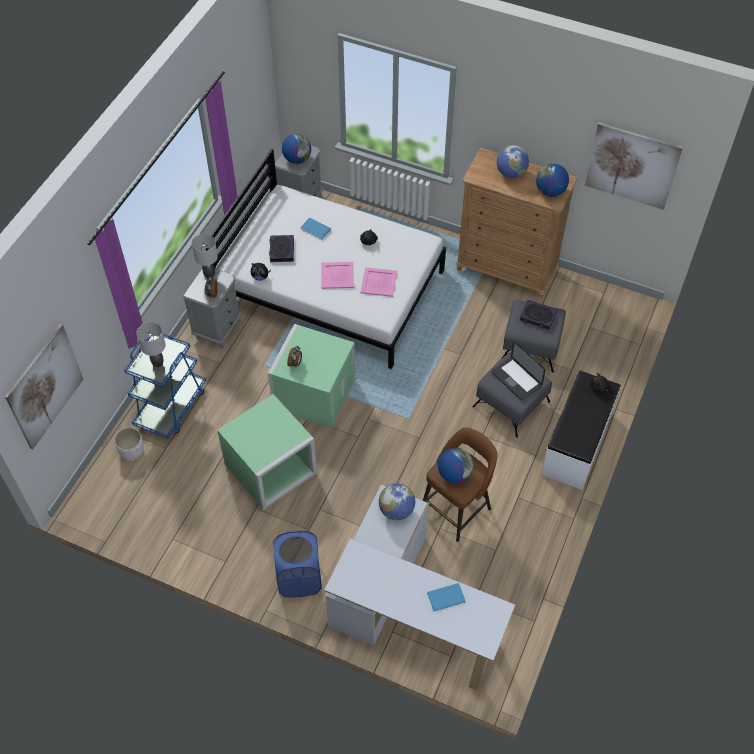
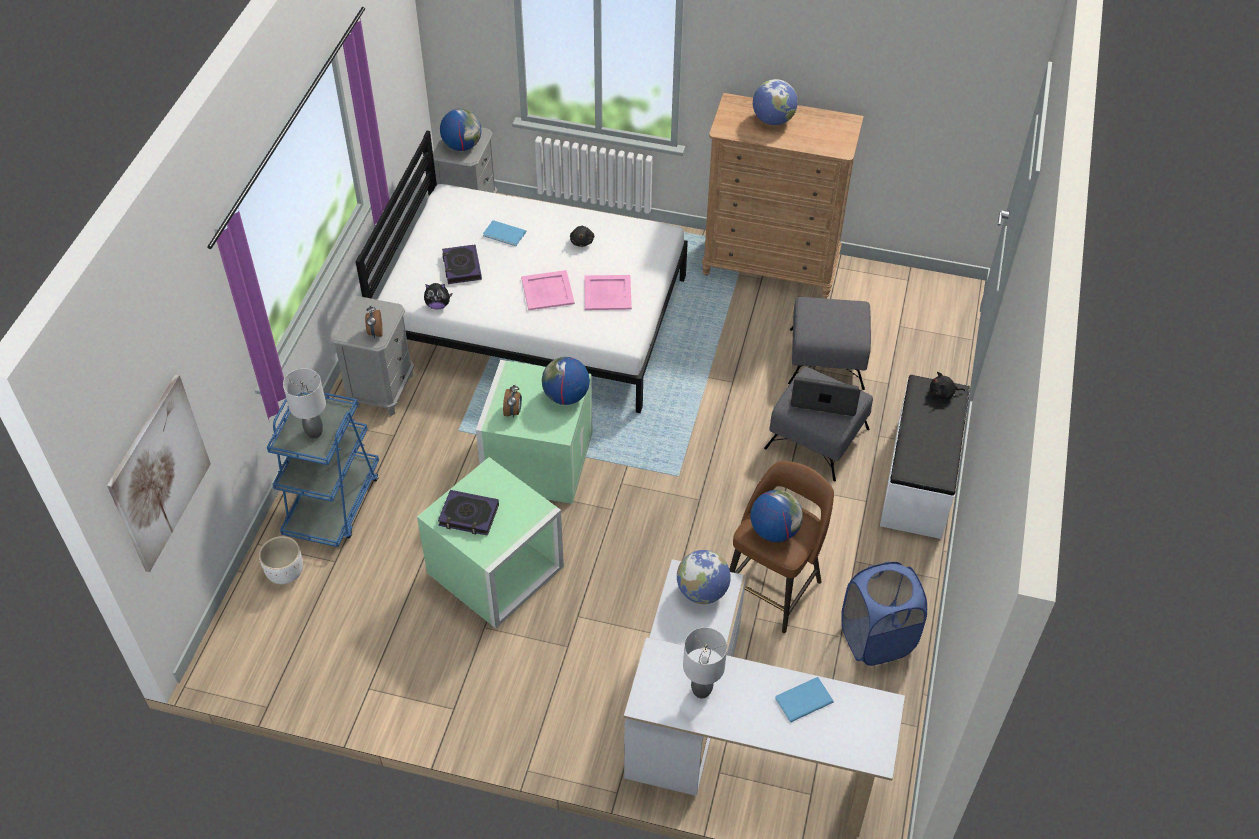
camera: 10 degrees left, 5 degrees down
(209, 274) = (366, 307): grey table lamp -> grey table lamp (701, 690)
(299, 579) = (568, 718): blue laundry basket -> blue laundry basket (876, 639)
(516, 379) = (824, 398): laptop -> laptop turned 150 degrees clockwise
(537, 316) = (834, 314): book -> book (469, 516)
(550, 191) = (831, 137): globe -> globe (566, 396)
(632, 166) = (940, 87): picture -> none

